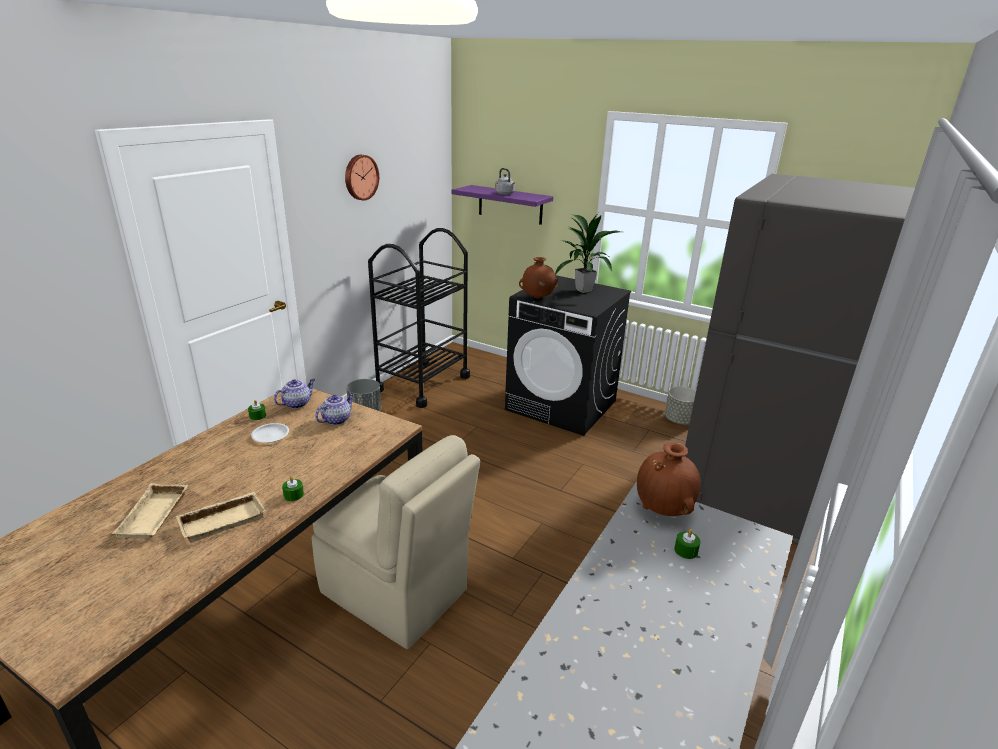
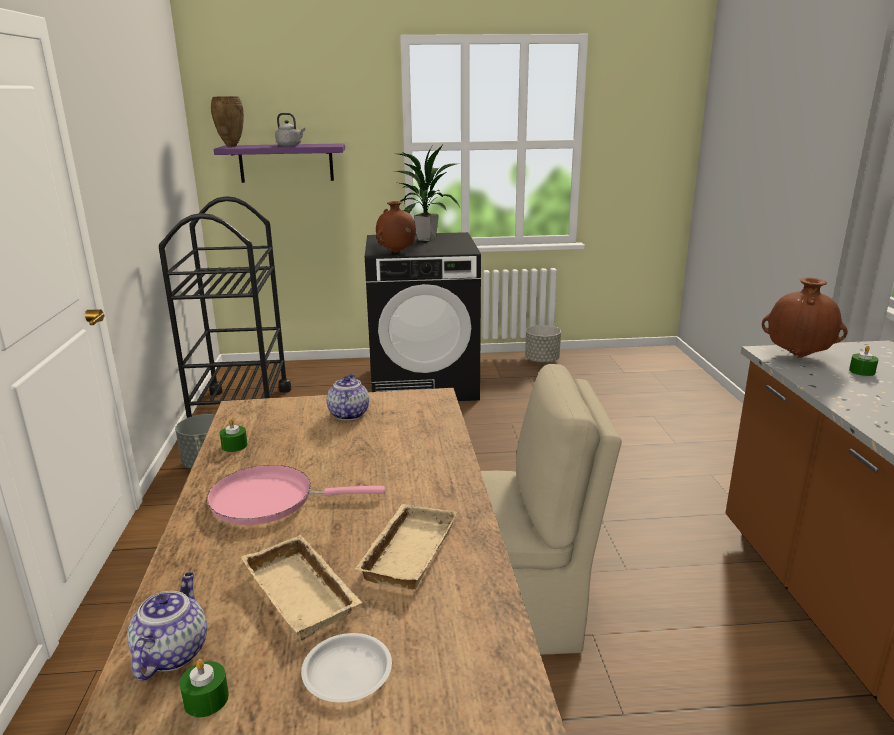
camera: 35 degrees left, 5 degrees down
(221, 457) = (270, 500): none -> pink frying pan
(270, 435) = (293, 456): white plate -> white plate (348, 673)
(293, 495) = (442, 492): green candle -> green candle (206, 699)
(297, 403) = (264, 417): teapot -> teapot (172, 652)
(360, 177) = (128, 126): wall clock -> none
(468, 188) = (231, 146): none -> brown vase
(753, 483) = (655, 386): grey fridge -> none

